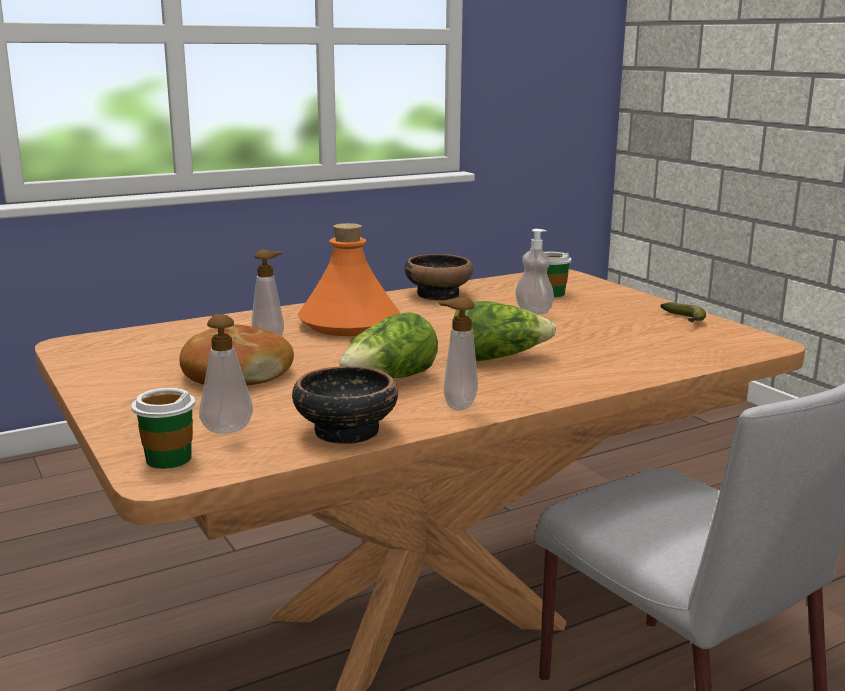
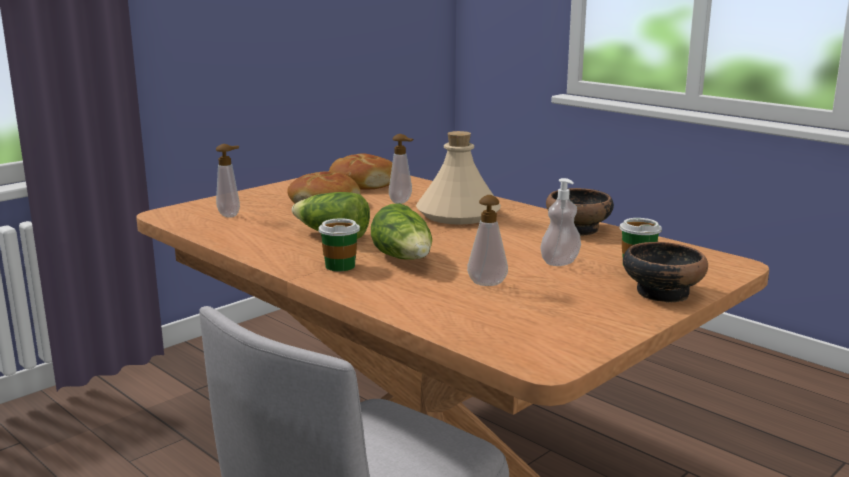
camera: 75 degrees right, 0 degrees up
(152, 349) = (362, 184): none -> bread
(168, 459) = (186, 211): cup -> cup (340, 266)
(345, 431) = (231, 237): bowl -> bowl (661, 292)
(348, 324) = (458, 214): orange bottle -> beige bottle
(456, 405) = (287, 256): soap dispenser -> soap dispenser (487, 282)
(685, 320) = (600, 323): banana -> none

